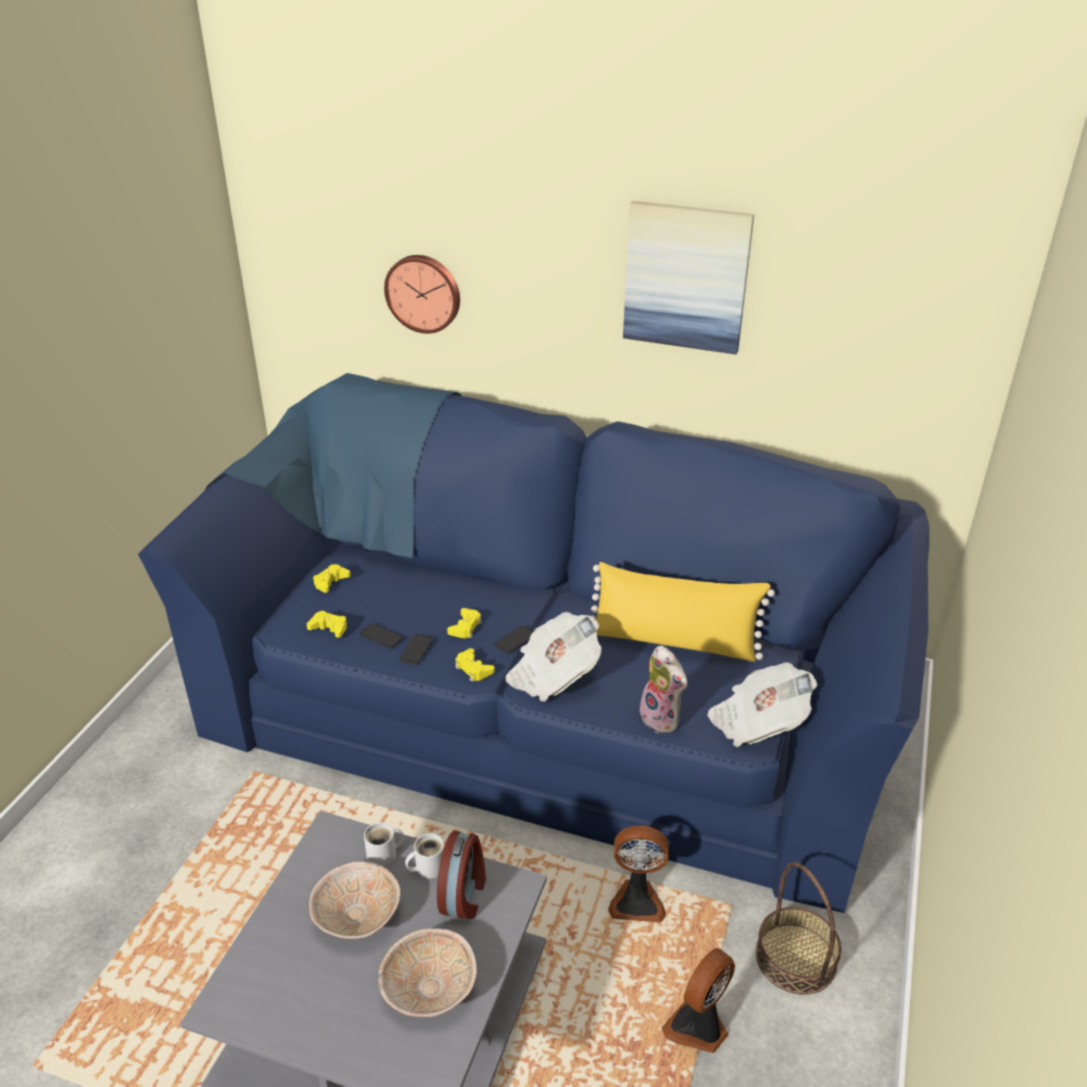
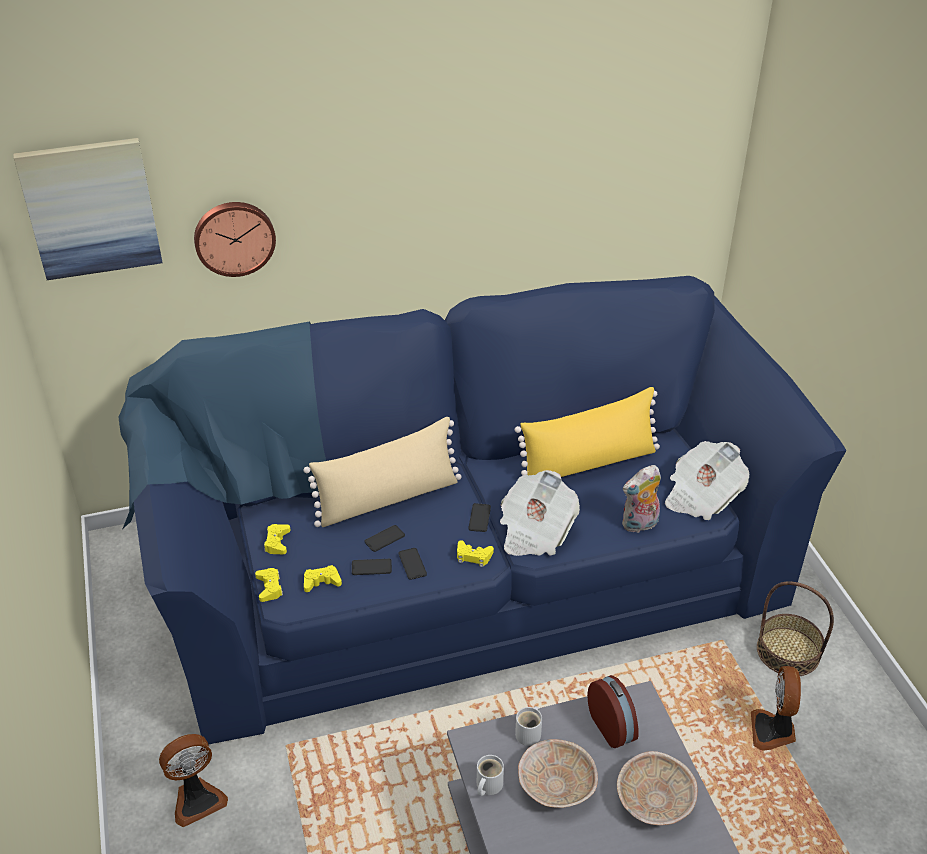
camera: 35 degrees left, 5 degrees up
(419, 620) = (384, 539): none -> phone
(427, 867) = (568, 723): white mug -> white mug (487, 785)
(458, 590) = (388, 498): none -> beige pillow
(465, 627) = (430, 526): yellow game controller -> yellow game controller (269, 588)
(637, 901) = (663, 673): fan -> fan (197, 799)
(663, 719) = (640, 525): plush toy -> plush toy turned 135 degrees clockwise
(686, 277) = (490, 155): picture -> picture (91, 208)

